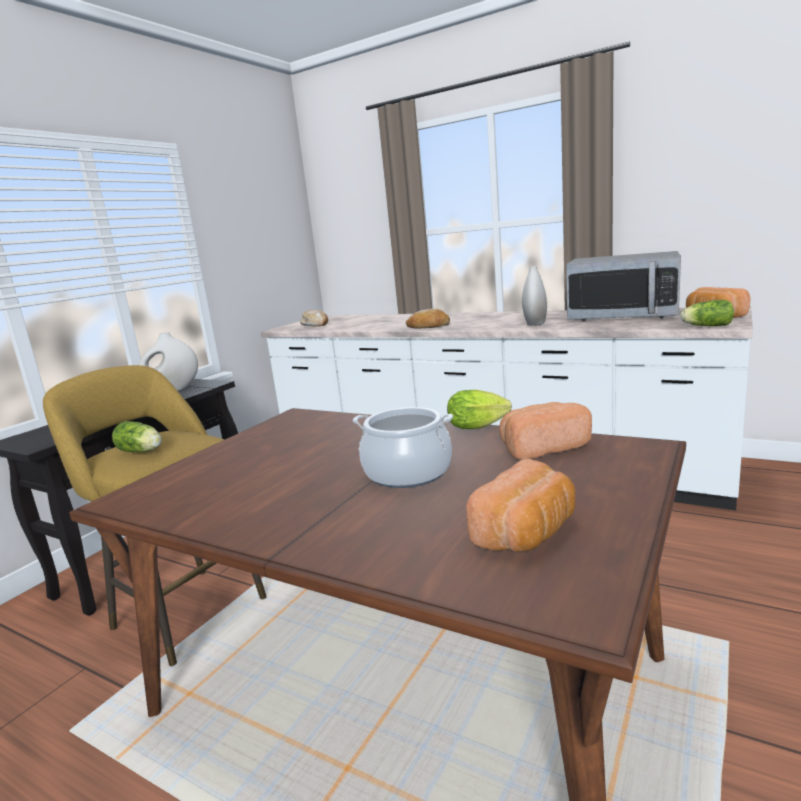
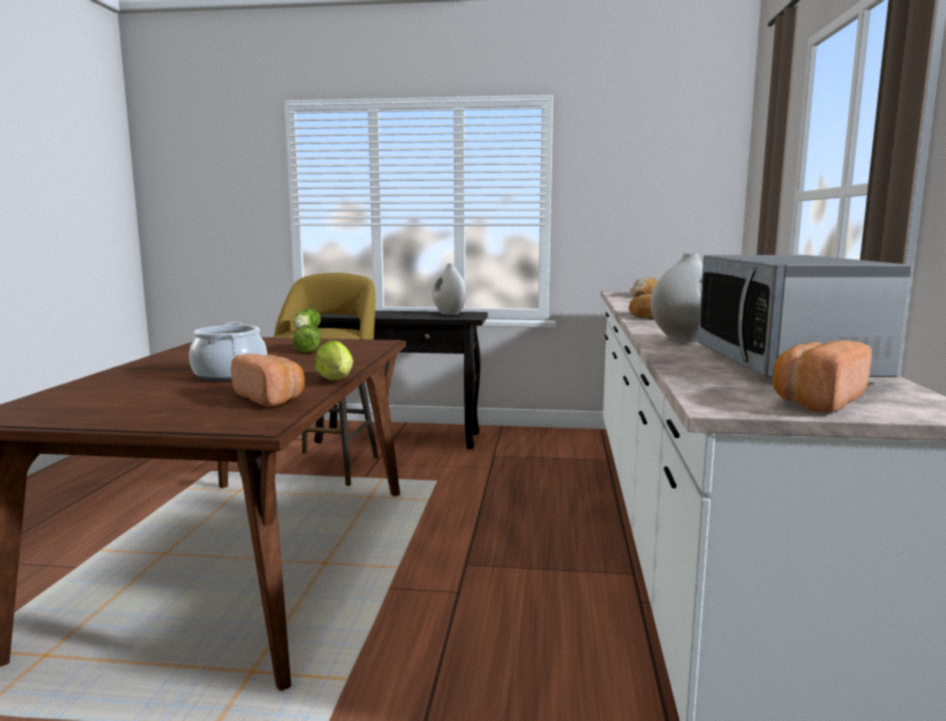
camera: 65 degrees right, 5 degrees down
(528, 533) = (100, 403): bread -> none
(705, 326) = (706, 396): lettuce -> lettuce (308, 350)

